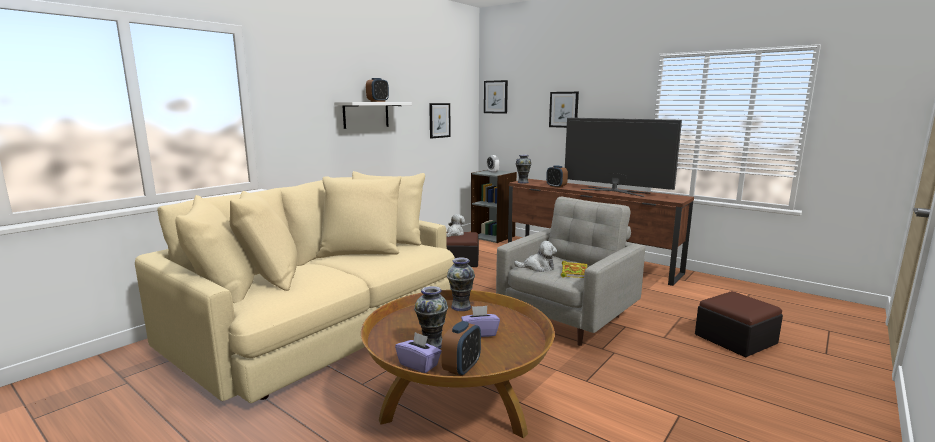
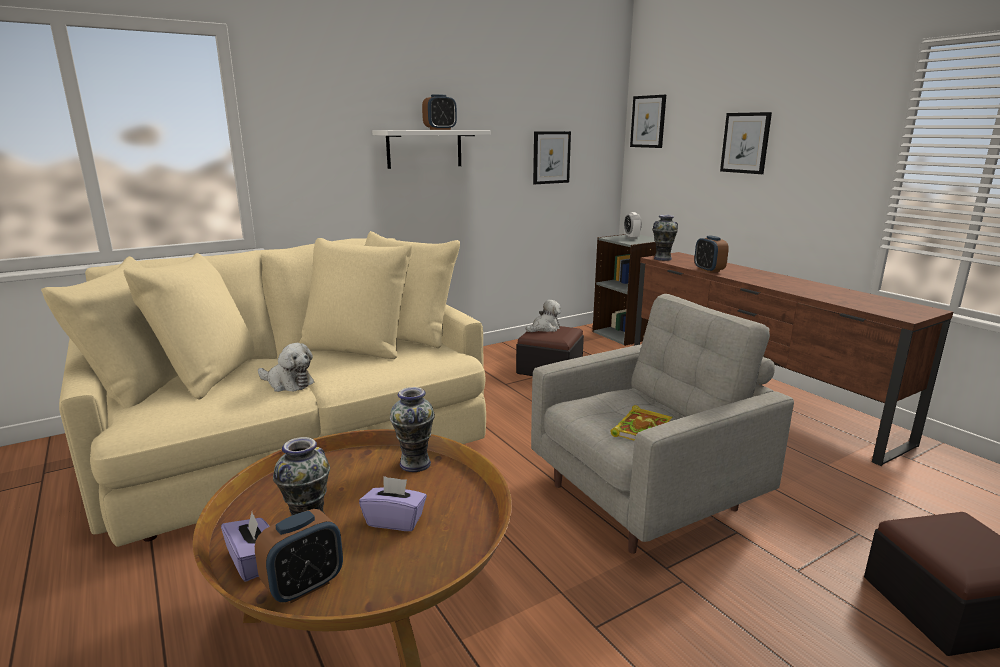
camera: 20 degrees right, 5 degrees up
(537, 267) = (590, 410): plush toy -> plush toy (288, 383)
(615, 191) = (803, 287): television -> none

